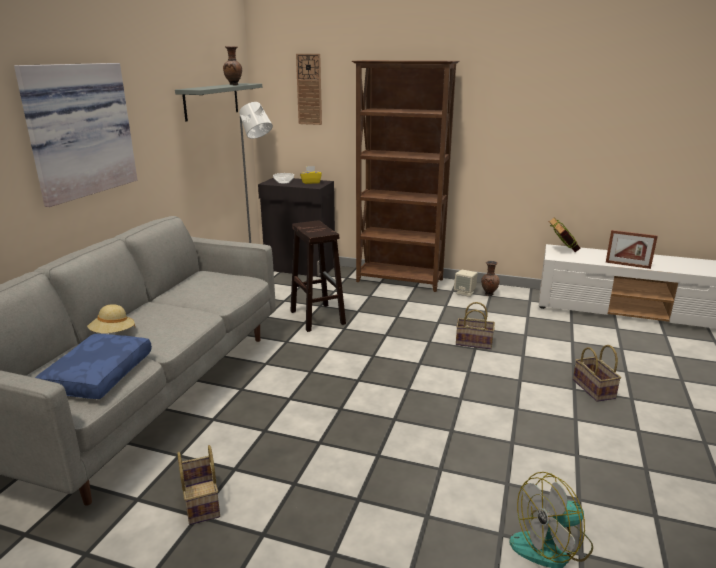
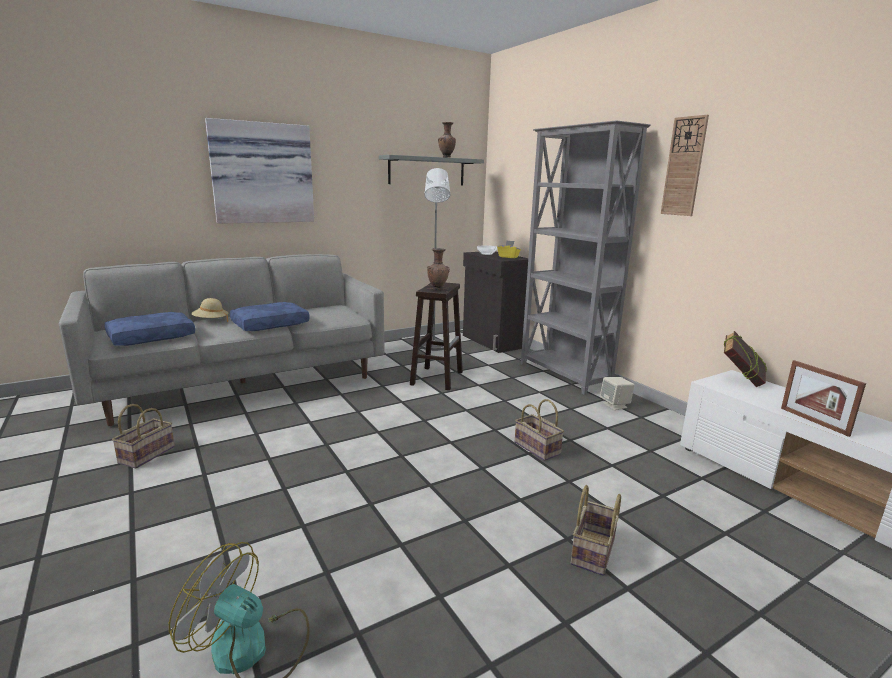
camera: 40 degrees right, 5 degrees down
(189, 314) = (270, 324): none -> blue pillow
(309, 89) = (524, 165): wall clock -> wall clock (684, 167)
(400, 281) = (564, 375): brown bookcase -> grey bookcase
(488, 294) = (642, 415): brown vase -> brown vase (437, 289)

